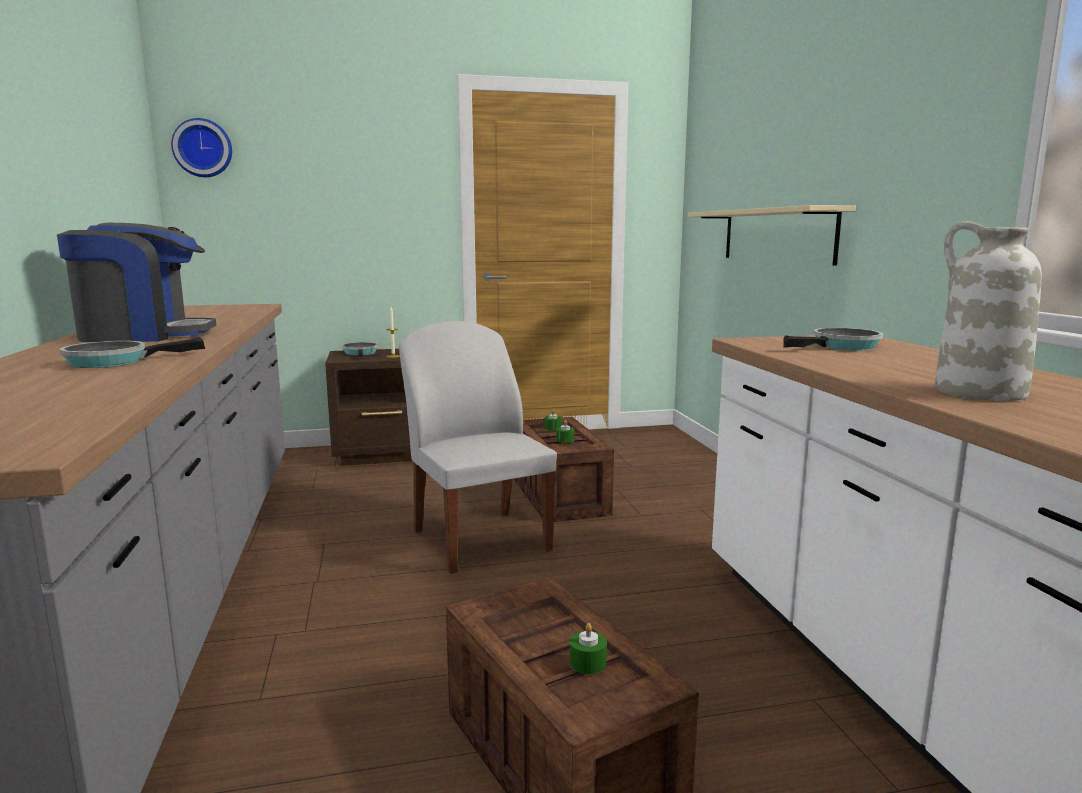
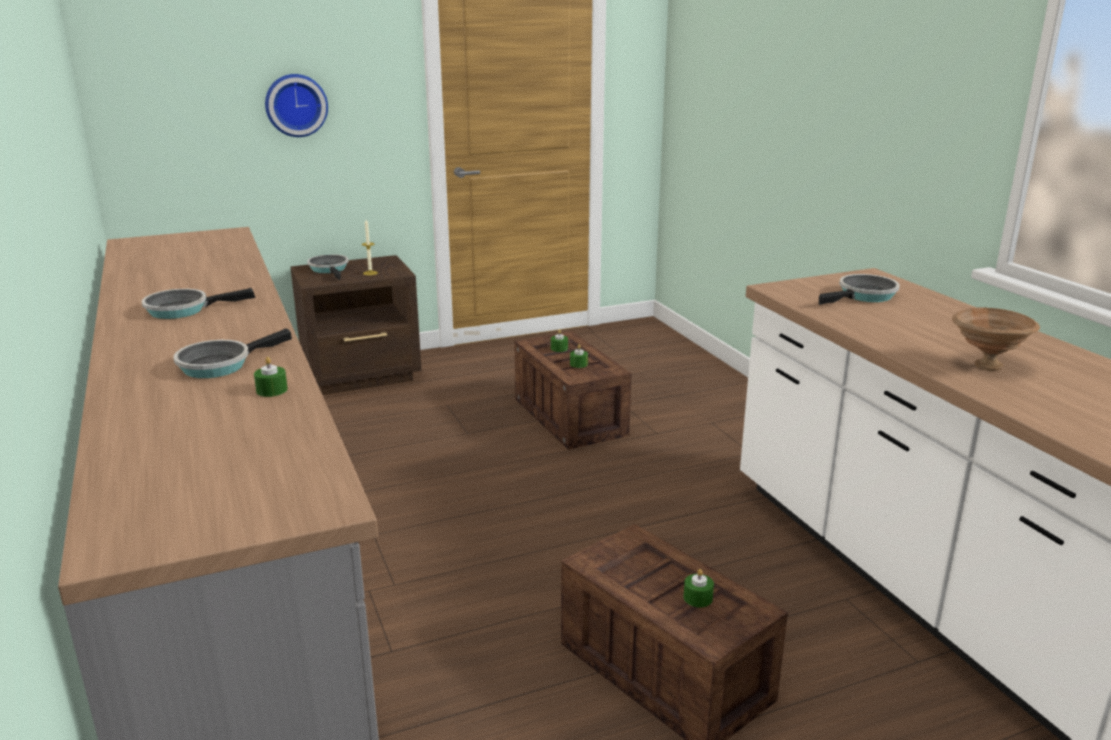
camera: 10 degrees left, 10 degrees up
(131, 376) = (272, 390): none -> green candle
(144, 335) = (183, 309): coffee machine -> frying pan
(203, 148) = (128, 40): wall clock -> wall clock (296, 105)
(479, 539) = (511, 473): white chair -> none
(776, 235) = (779, 142): beige shelf -> none
(978, 392) = (986, 366): white vase -> brown bowl

